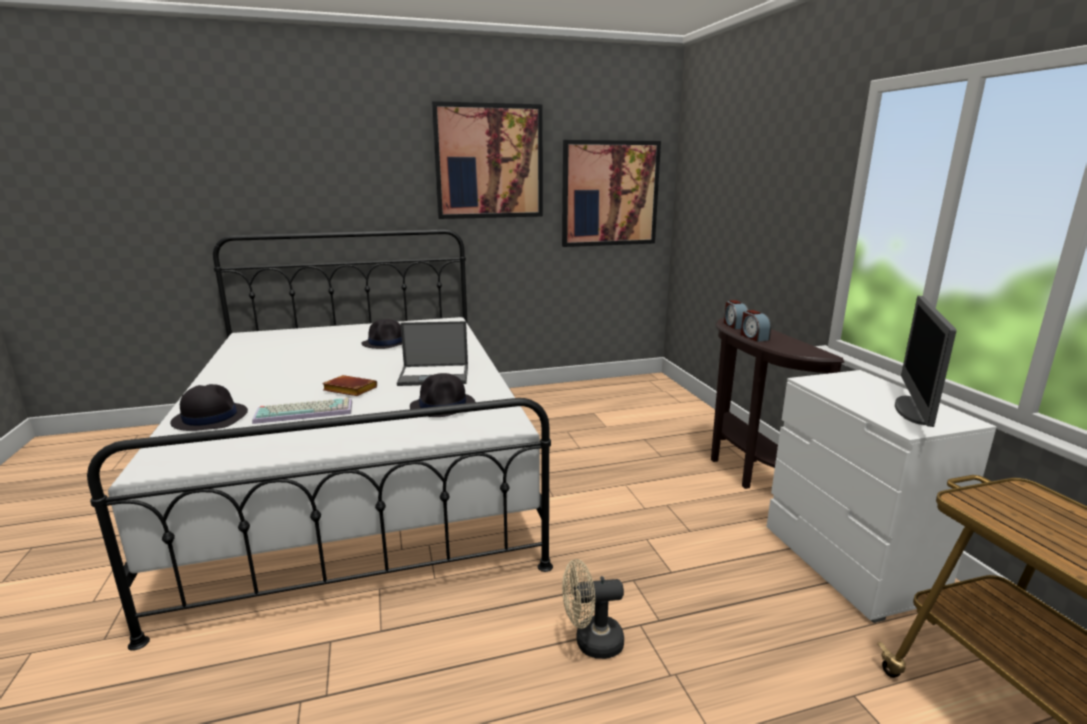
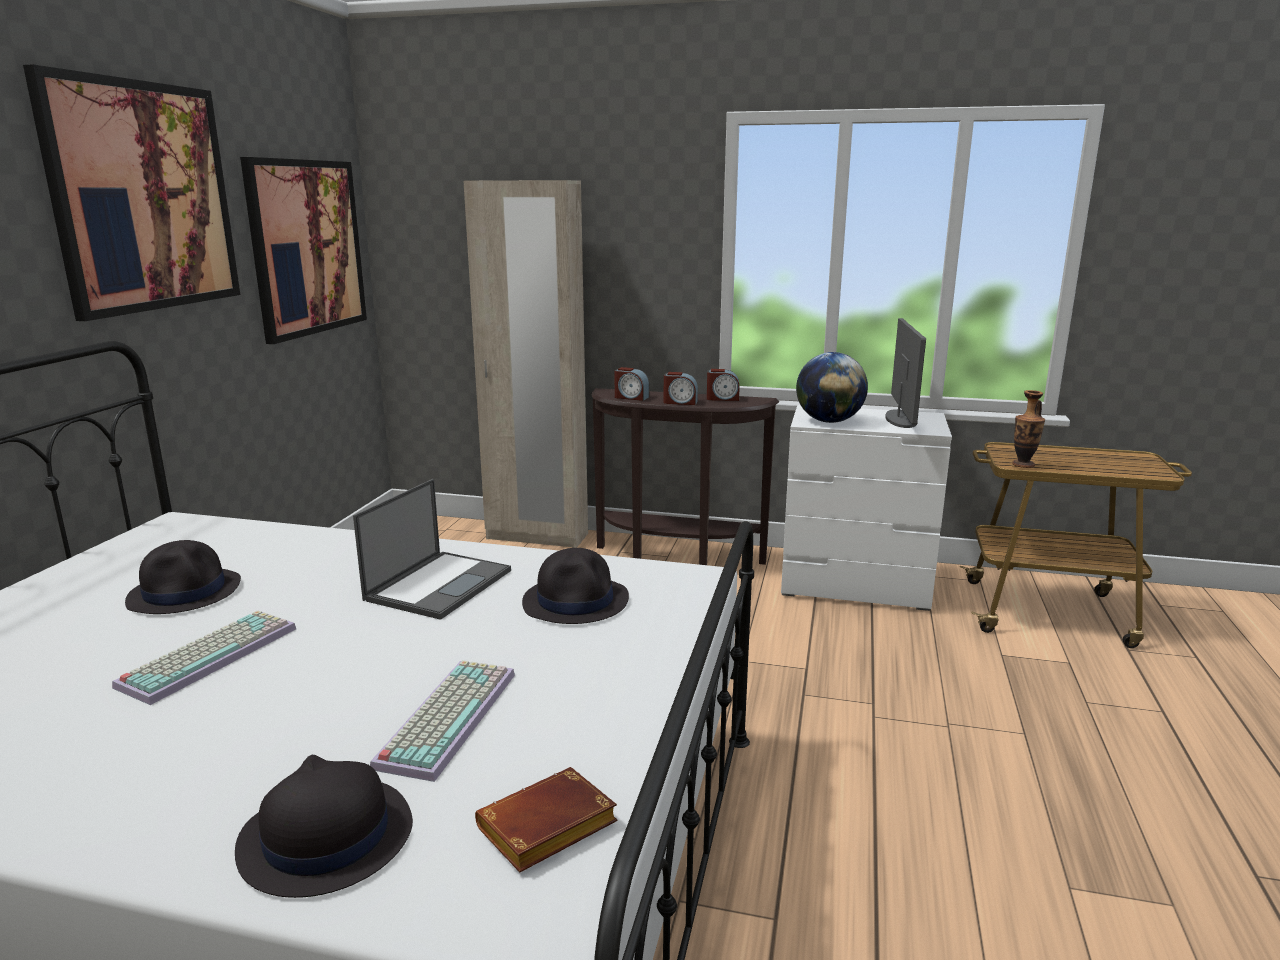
camera: 60 degrees left, 0 degrees up
(336, 362) = (210, 655): none -> keyboard
(348, 390) = (396, 663): brown book -> brown book (546, 831)
(591, 642) = (884, 754): beige fan -> none
(700, 416) = (537, 536): none -> beige wardrobe
(795, 344) = (722, 398): none -> alarm clock
(834, 387) = (829, 421): none -> globe
(914, 411) = (901, 419): monitor -> monitor turned 135 degrees counterclockwise
(977, 507) = (1023, 465): none -> vase

